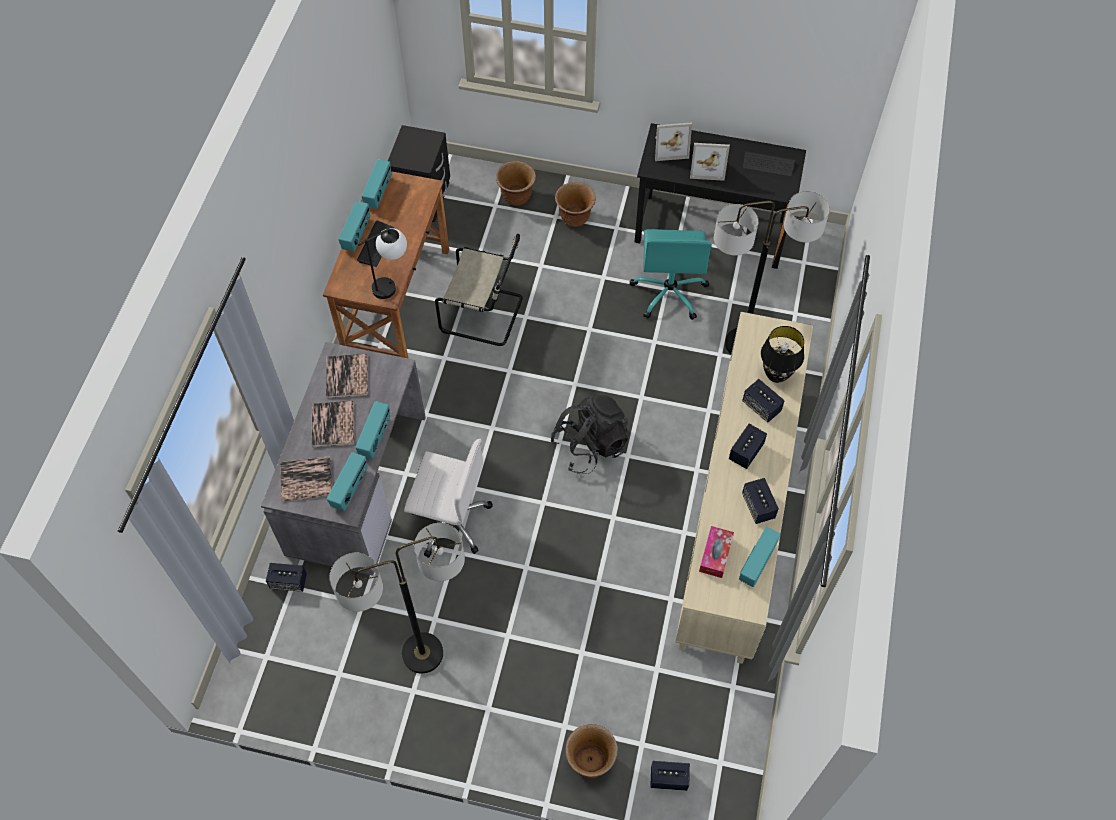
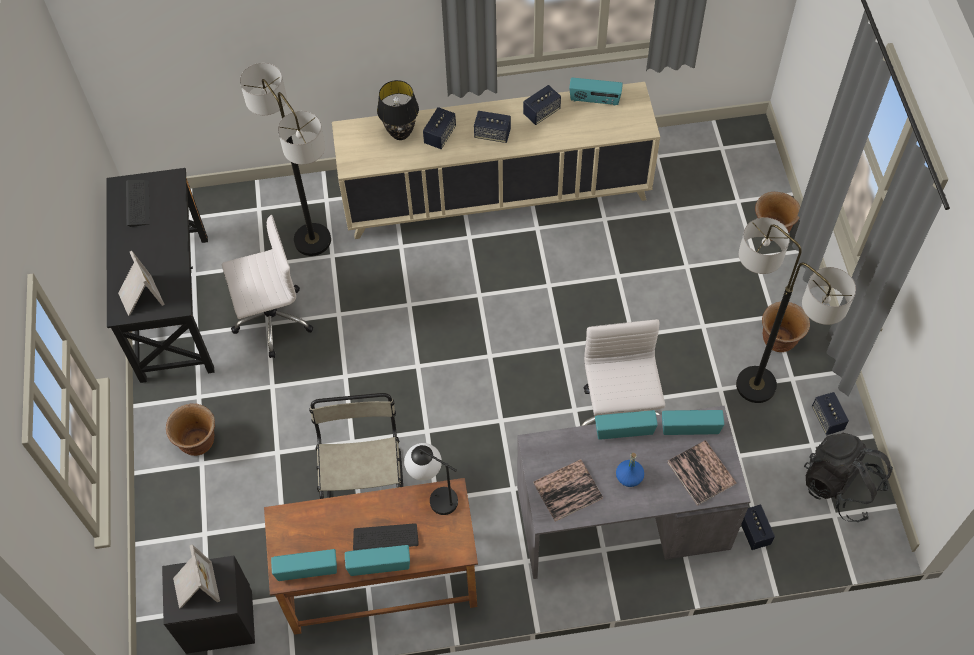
camera: 110 degrees left, 0 degrees up
(333, 424) = (629, 477): book -> blue bottle
(516, 197) = (185, 515): brown planter -> brown planter (779, 340)
(590, 445) = (482, 329): black backpack -> black backpack (840, 486)
(668, 779) = (754, 175): speaker -> speaker (827, 419)
(669, 292) = (271, 320): turquoise office chair -> white office chair
(707, 167) = (158, 255): picture frame -> picture frame (195, 587)
(715, 555) = (602, 128): tissue box -> none

